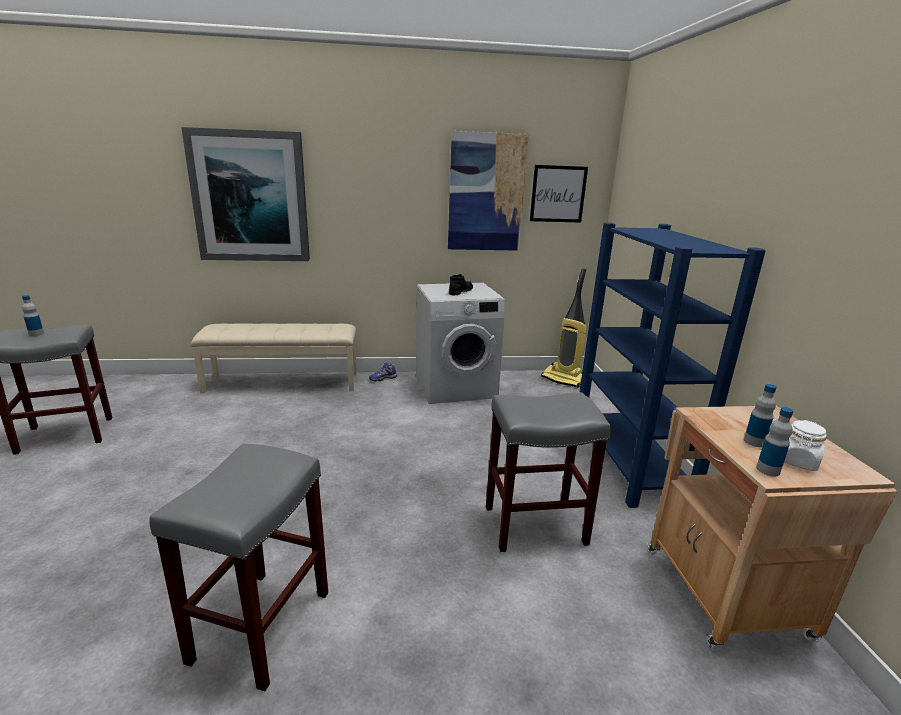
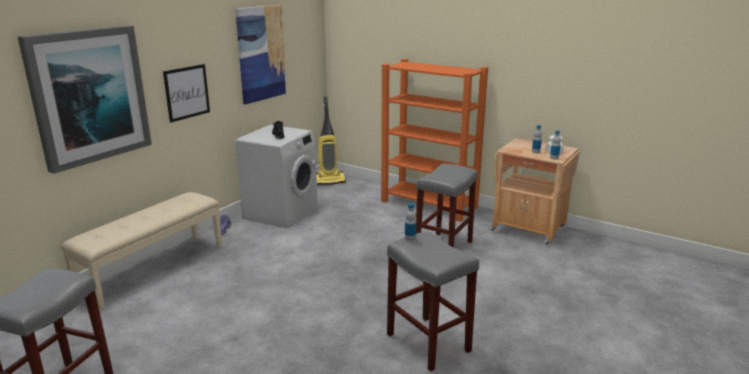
camera: 50 degrees left, 0 degrees up
(36, 334) = (34, 291): bottle -> bottle (410, 238)
(558, 194) = (300, 46): picture -> picture (187, 92)
(629, 461) = (429, 204): blue bookcase -> orange bookcase

